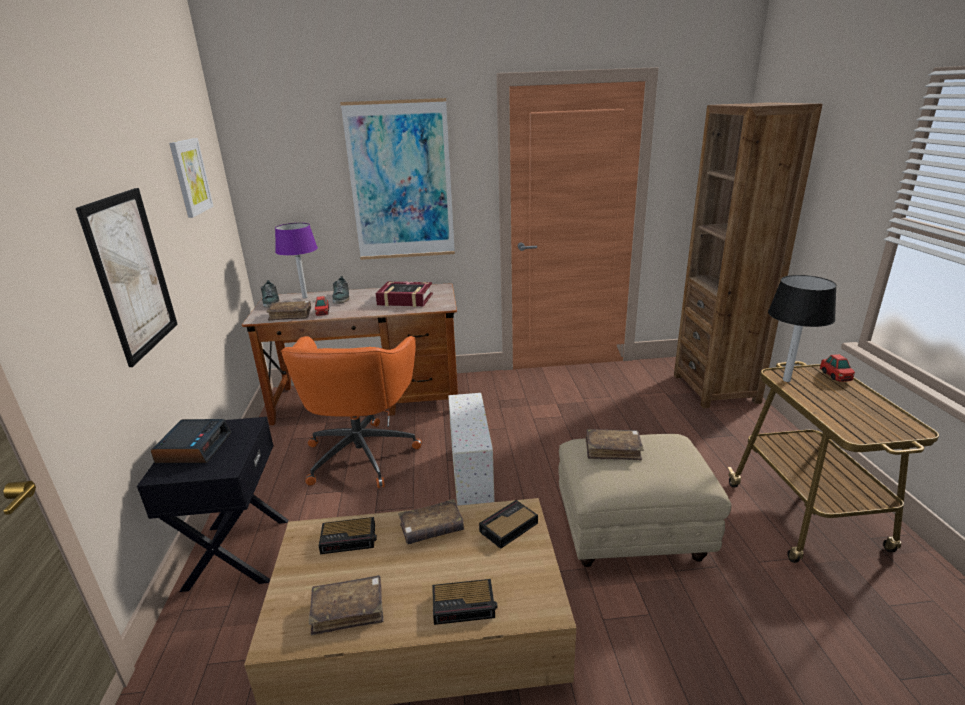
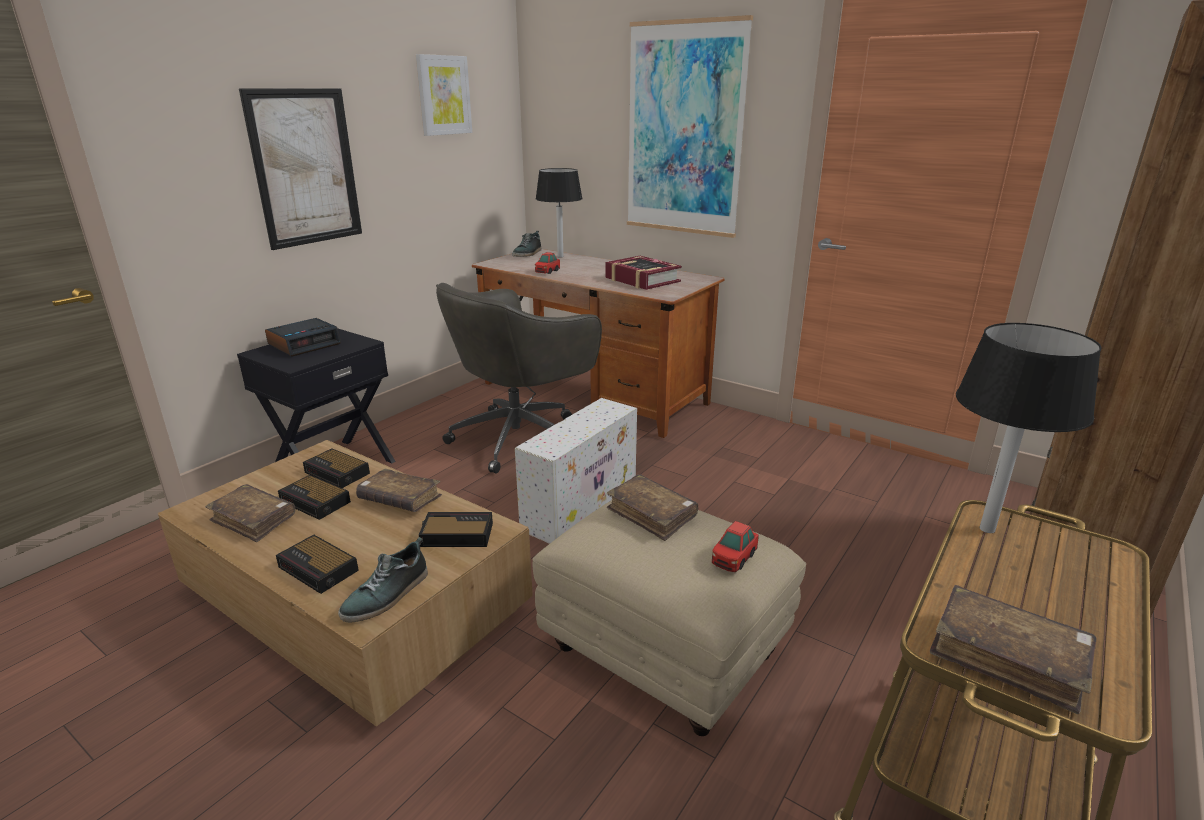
camera: 40 degrees right, 0 degrees up
(290, 315) = (519, 267): brown book -> brown book (1007, 657)
(304, 297) = (560, 256): purple table lamp -> black table lamp
(341, 298) = (589, 264): shoe -> shoe (387, 595)
(362, 453) = (520, 437): orange office chair -> grey office chair
(373, 567) = (316, 502): none -> alarm clock
(835, 376) = (1106, 564): toy car -> toy car (733, 558)

